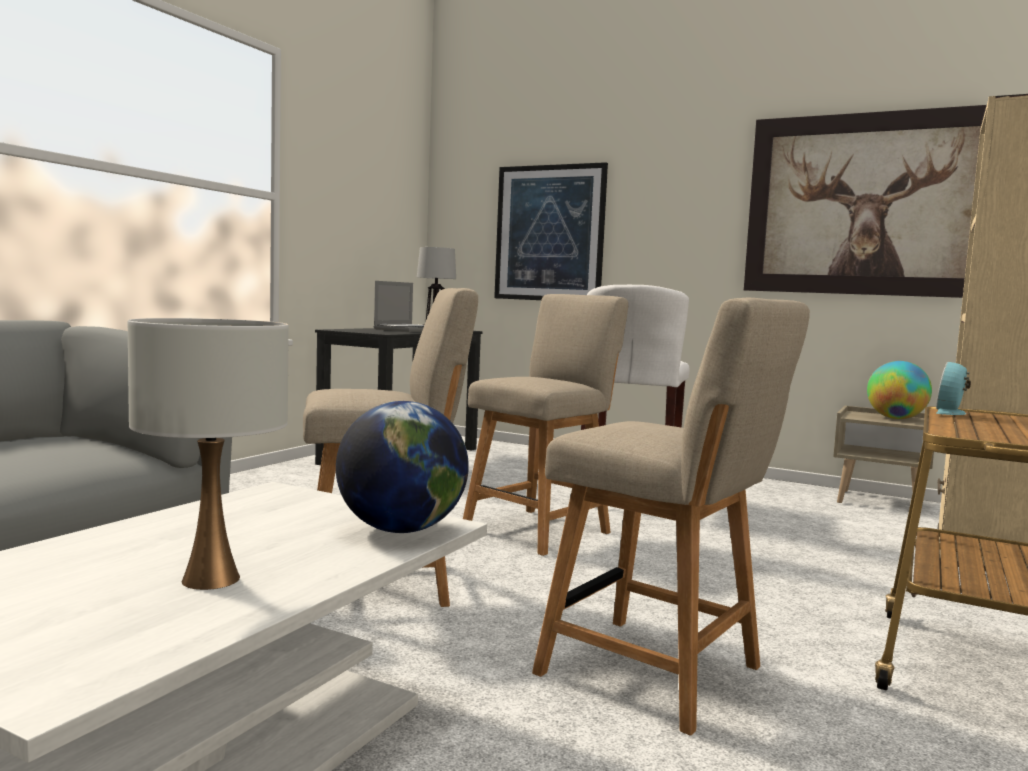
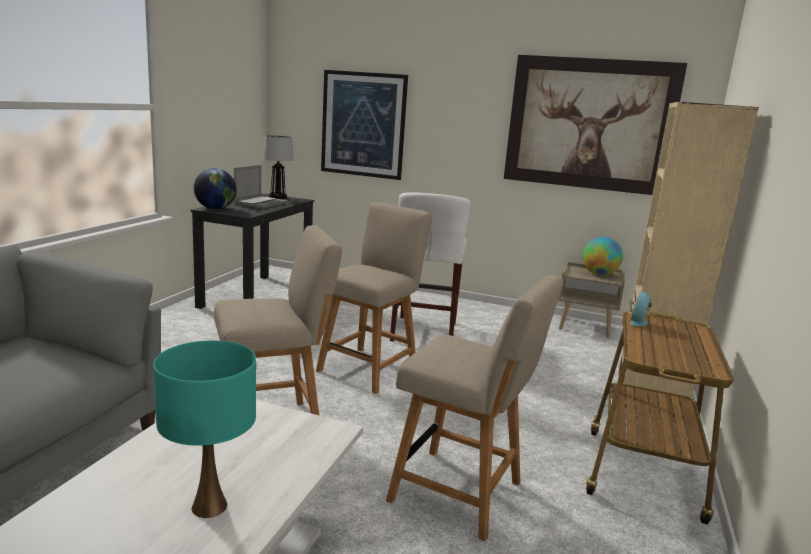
camera: 10 degrees left, 10 degrees up
(211, 580) = (209, 507): white table lamp -> turquoise table lamp
(401, 530) = (311, 439): globe -> globe (215, 209)

